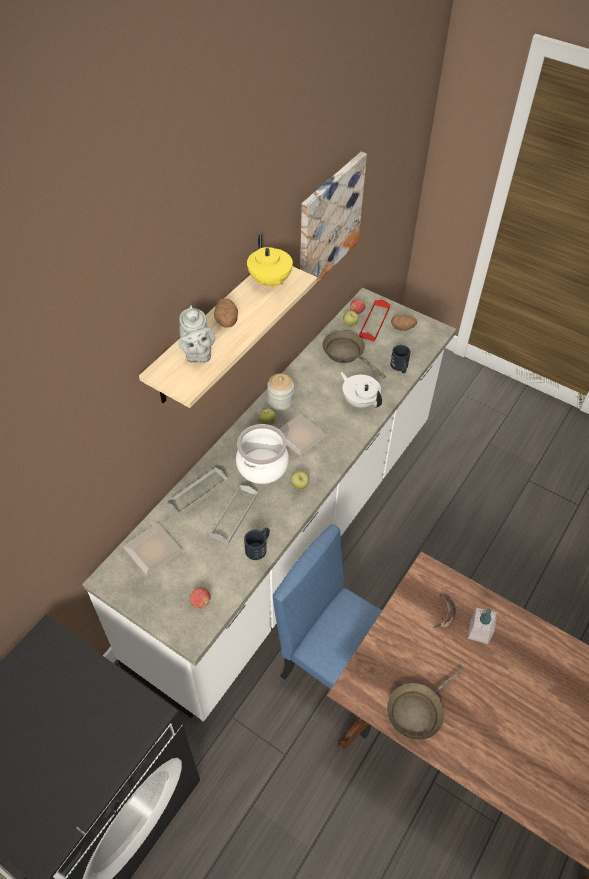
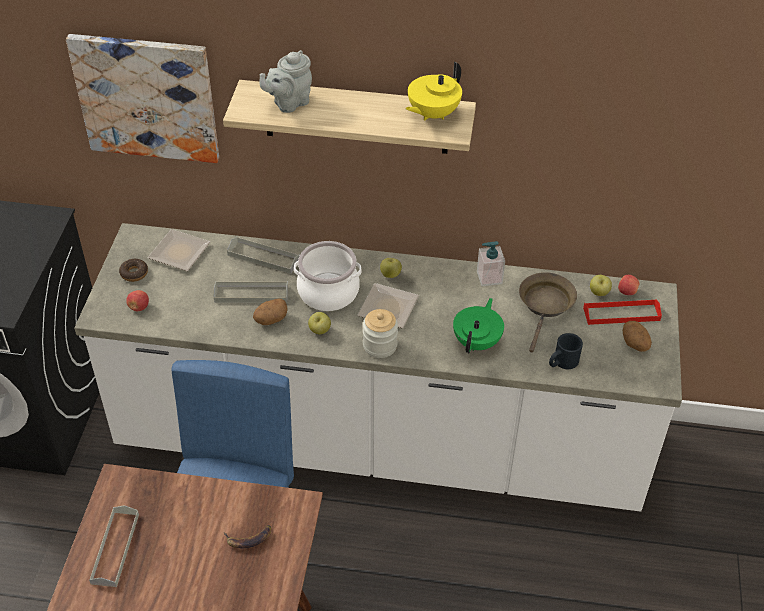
camera: 65 degrees right, 5 degrees down
(156, 593) = (134, 273): none -> donut
(226, 322) = (348, 106): potato -> potato (270, 320)
(258, 547) = (223, 326): black mug -> none
(280, 401) = (428, 274): jar -> jar (380, 345)
(328, 222) = (609, 141): picture -> picture (147, 97)
(359, 401) = (477, 342): white teapot -> green teapot
(417, 710) = (115, 548): brown frying pan -> grey tray
(479, 632) = (238, 581): soap dispenser -> soap dispenser (489, 277)

